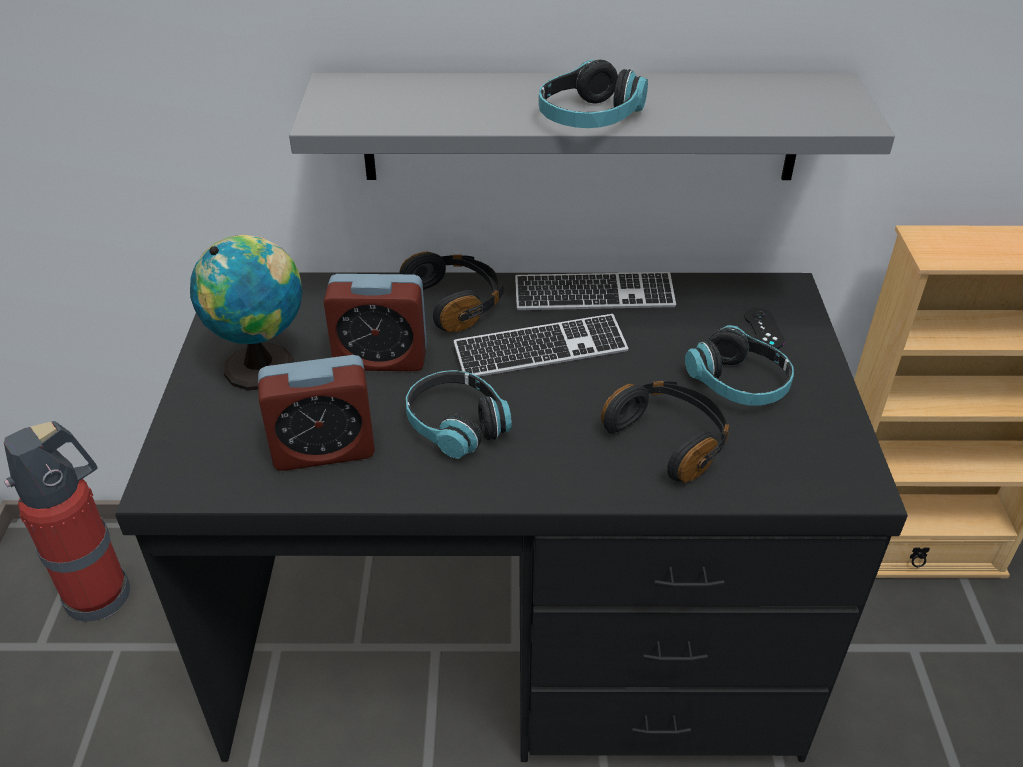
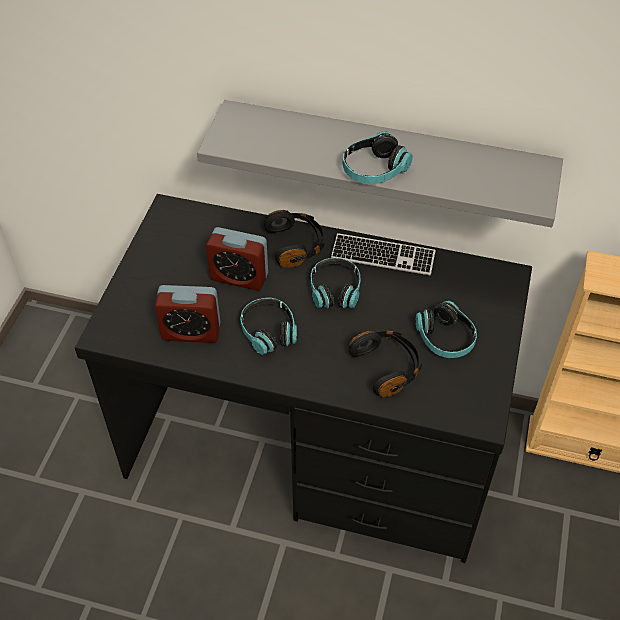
camera: 15 degrees right, 10 degrees up
(101, 593) = (73, 360): fire extinguisher -> none
(264, 366) = (172, 268): globe -> none
(540, 350) = (335, 290): keyboard -> headphones
(763, 329) = (479, 303): black game controller -> none

